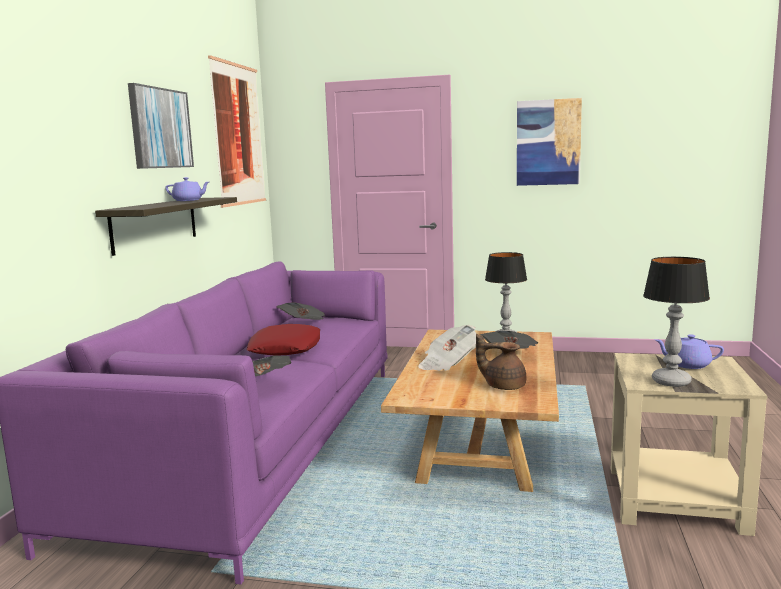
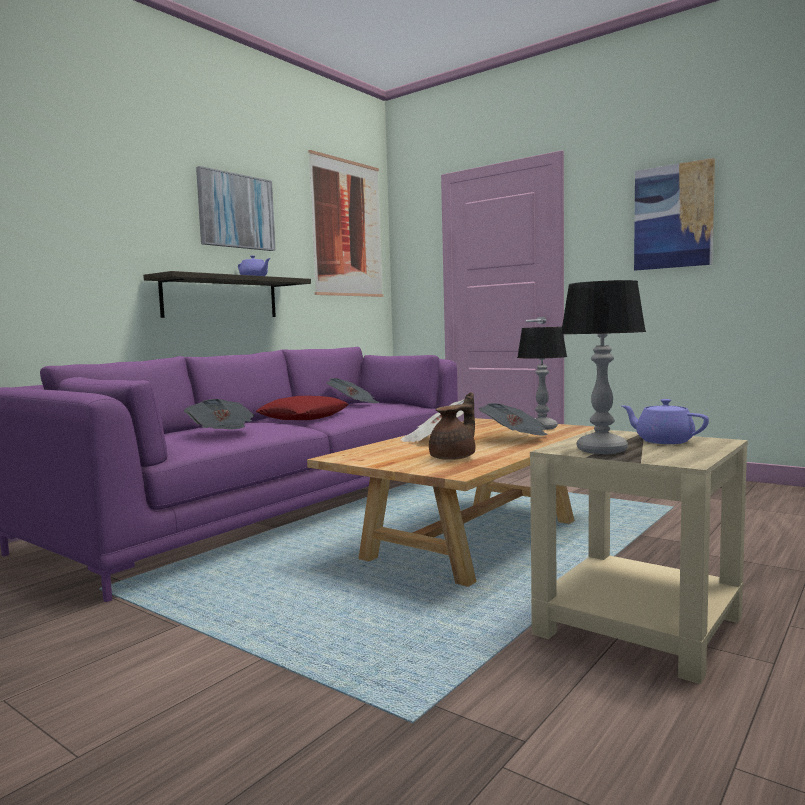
camera: 25 degrees right, 5 degrees down
(503, 386) = (454, 458): brown teapot -> brown teapot turned 90 degrees clockwise

